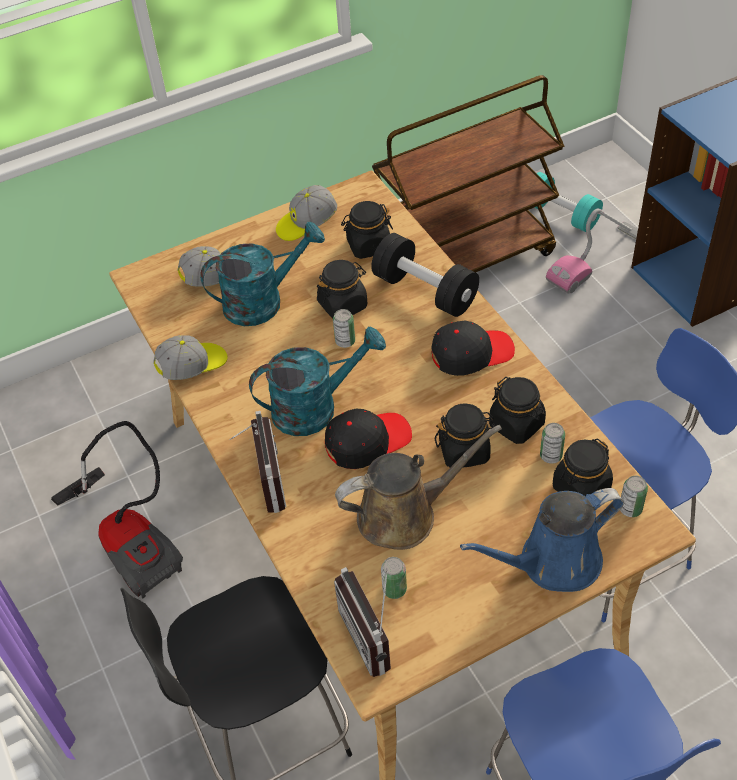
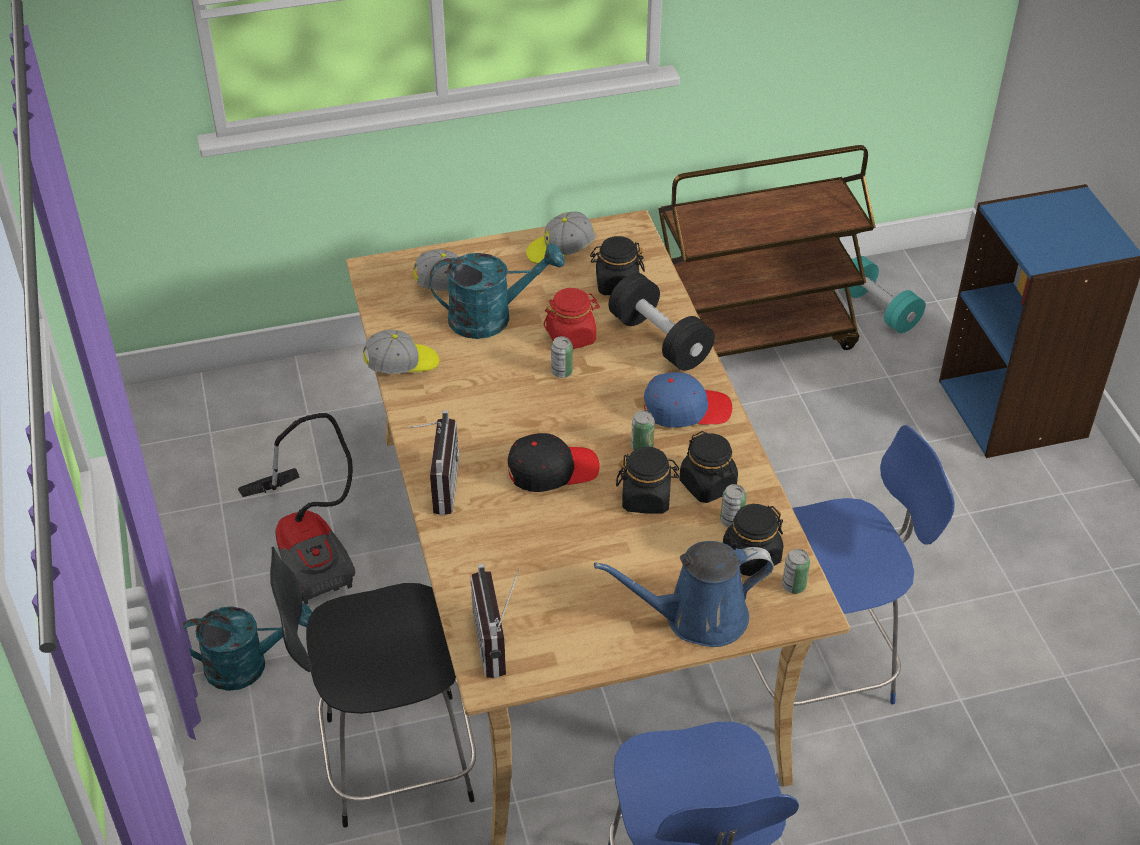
camera: 10 degrees right, 5 degrees down
(315, 407) = (511, 428): turquoise watering can -> turquoise watering can (248, 665)
(343, 305) = (571, 336): black jar -> red jar
(394, 589) = (533, 607): can -> can (642, 447)
(404, 515) = (566, 543): brown watering can -> none
(471, 353) = (686, 409): black cap -> blue cap
(595, 259) = (901, 364): vacuum cleaner -> none

